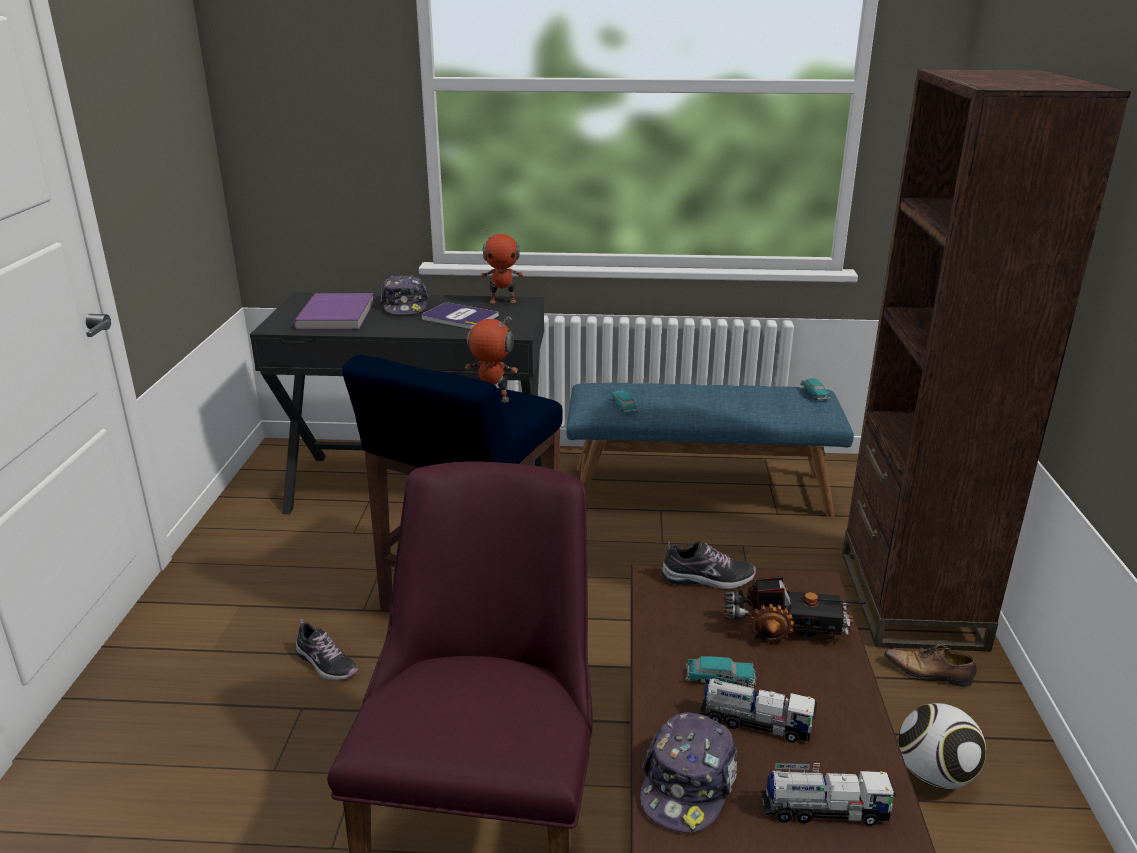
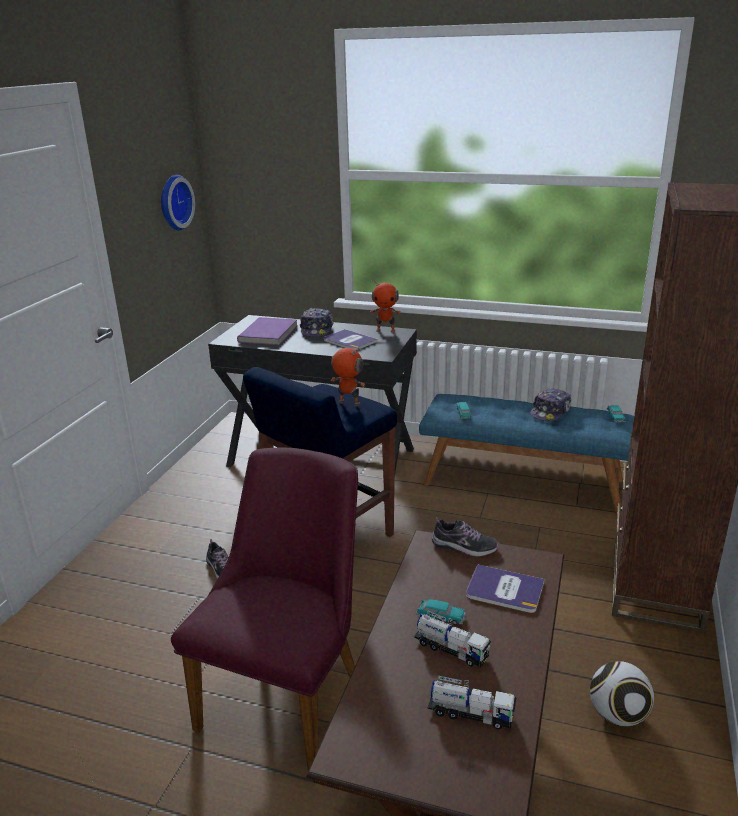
camera: 15 degrees right, 0 degrees up
(174, 126) = (173, 202): none -> wall clock
(688, 784) = (387, 681): cap -> cap (550, 412)
(787, 629) = (504, 590): toy truck -> book
(929, 673) = (646, 641): shoe -> none

